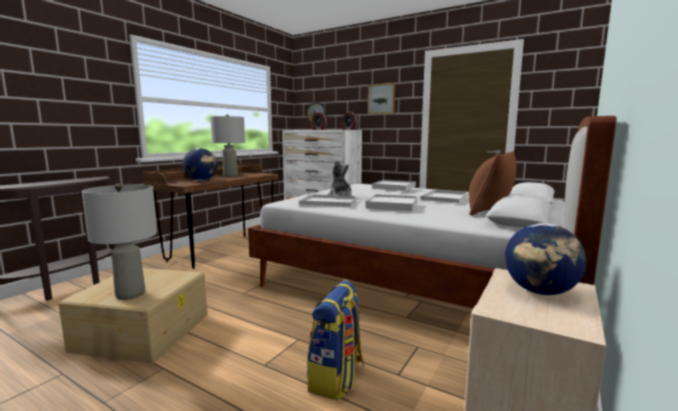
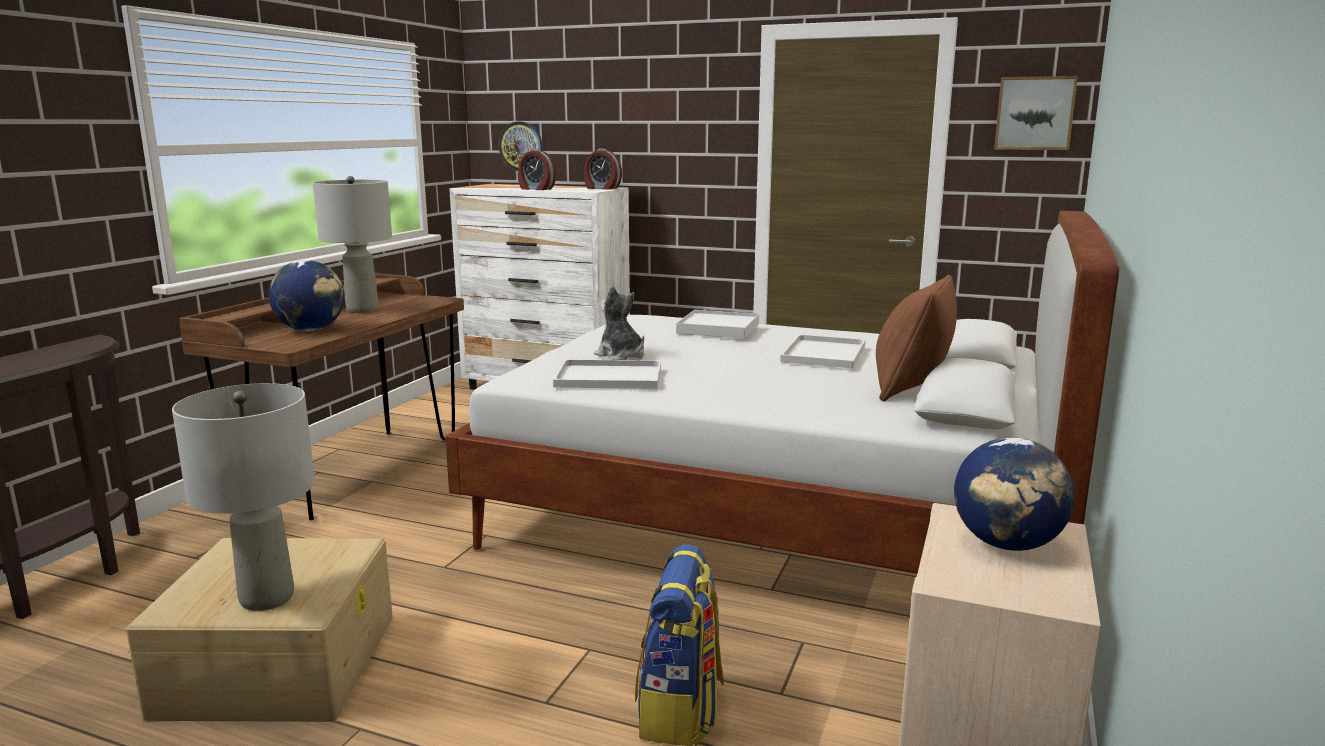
camera: 10 degrees left, 5 degrees up
(381, 99) = (670, 122): picture -> picture (1034, 113)
(392, 205) = (734, 381): white tray -> none

